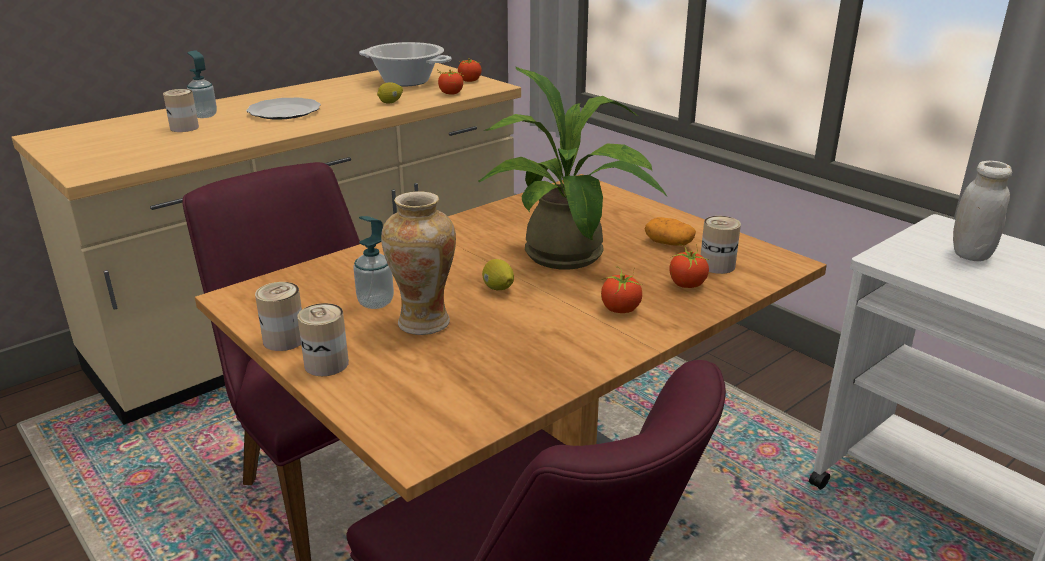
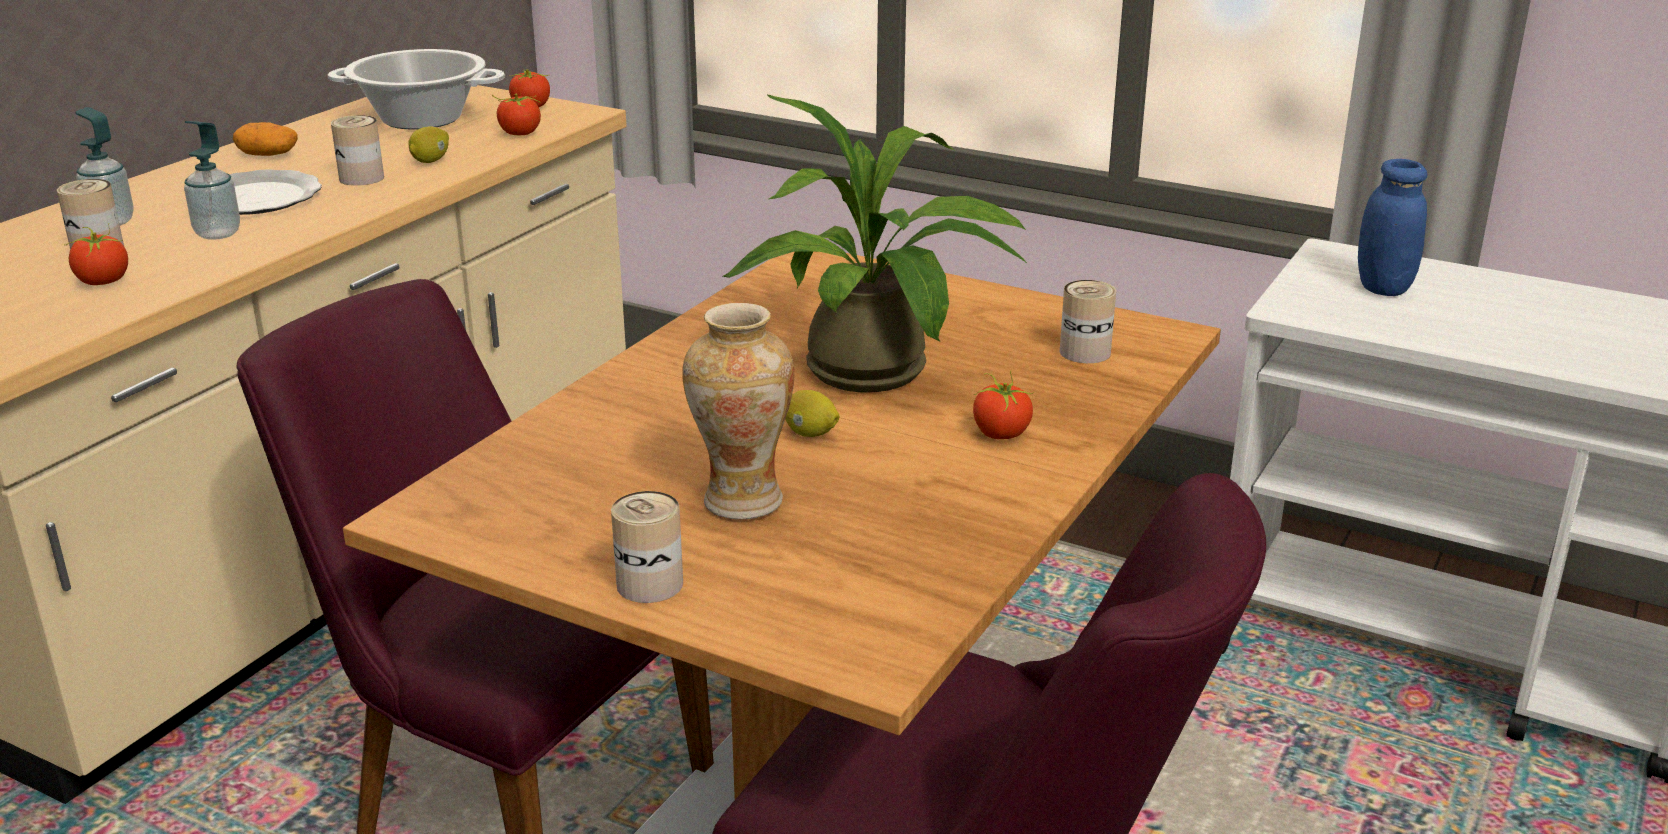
camera: 20 degrees left, 0 degrees up
(284, 340) = (554, 563): can -> can (361, 178)
(375, 302) = (646, 485): soap dispenser -> soap dispenser (218, 233)
(668, 244) = (999, 331): potato -> potato (267, 155)
(687, 284) = (1064, 385): tomato -> tomato (103, 281)
(970, 254) = (1383, 288): white jar -> blue jar

